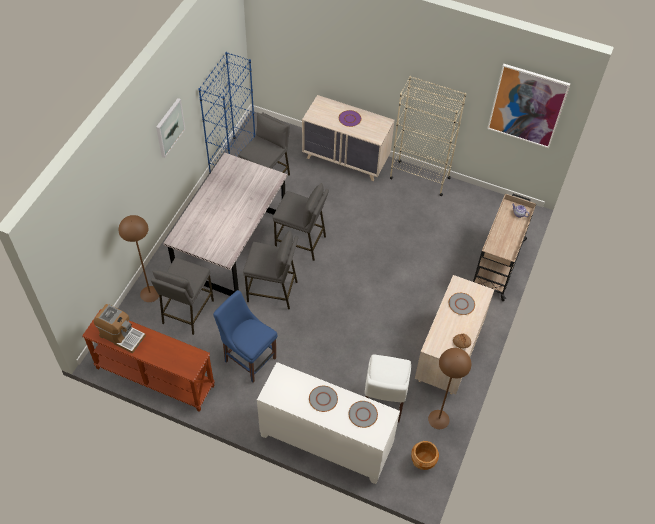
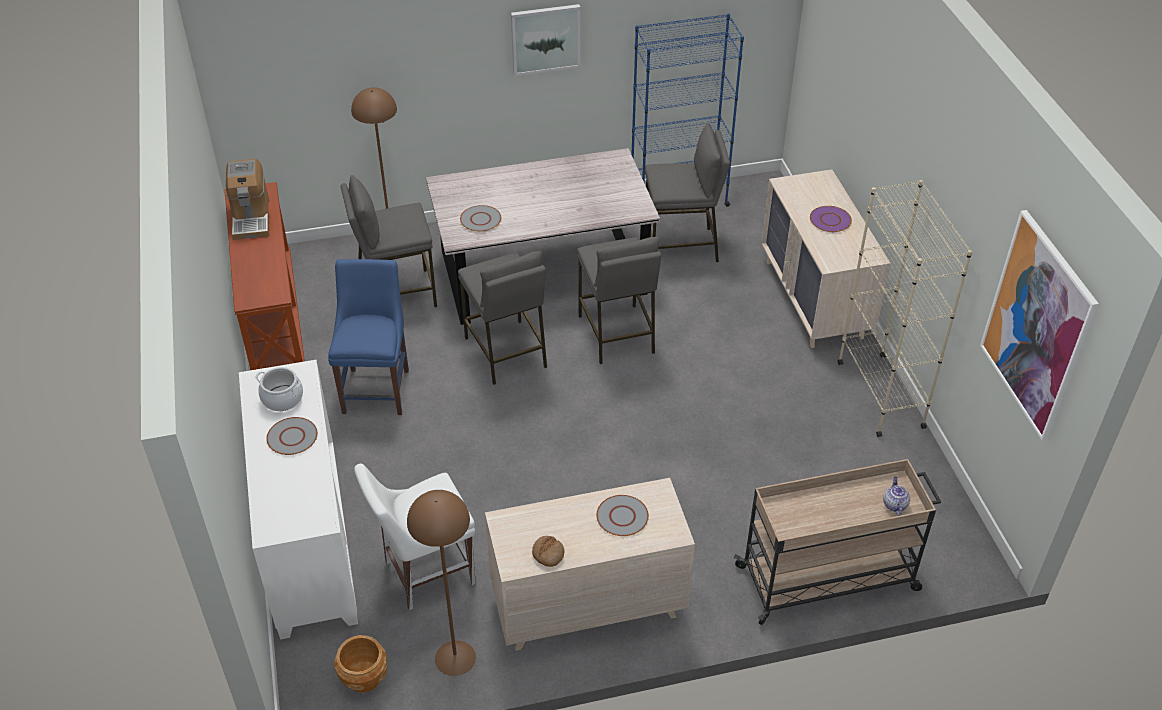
camera: 55 degrees right, 10 degrees down
(292, 390) = (282, 398): none -> cooking pot
(362, 414) = (299, 493): grey plate -> grey plate (480, 219)

